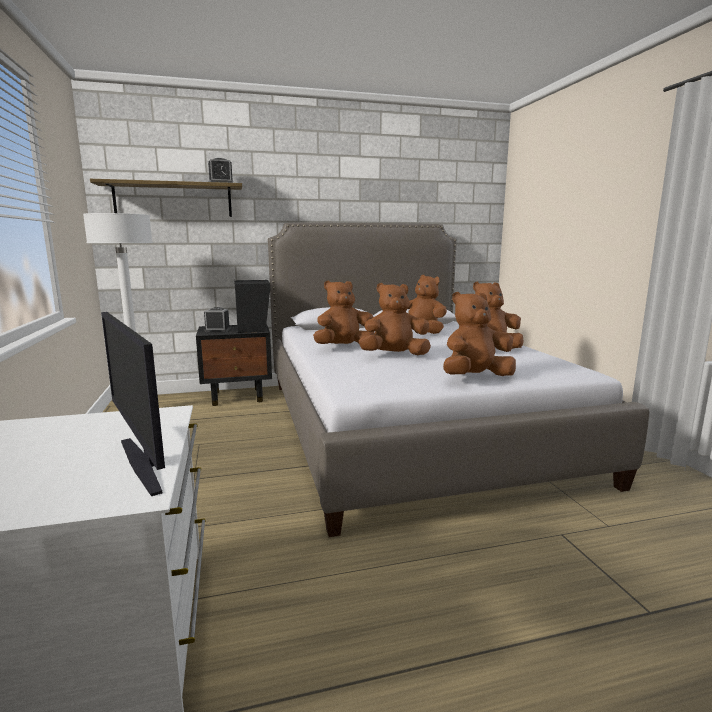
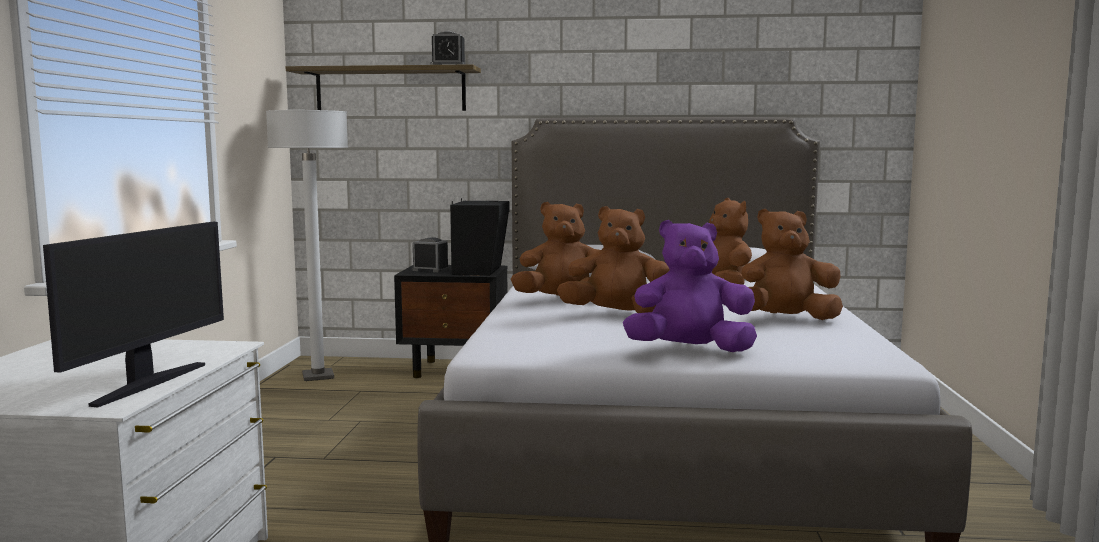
camera: 20 degrees right, 5 degrees down
(144, 463) = (147, 383): monitor -> monitor turned 150 degrees counterclockwise
(475, 377) = (689, 351): brown plush toy -> purple plush toy

